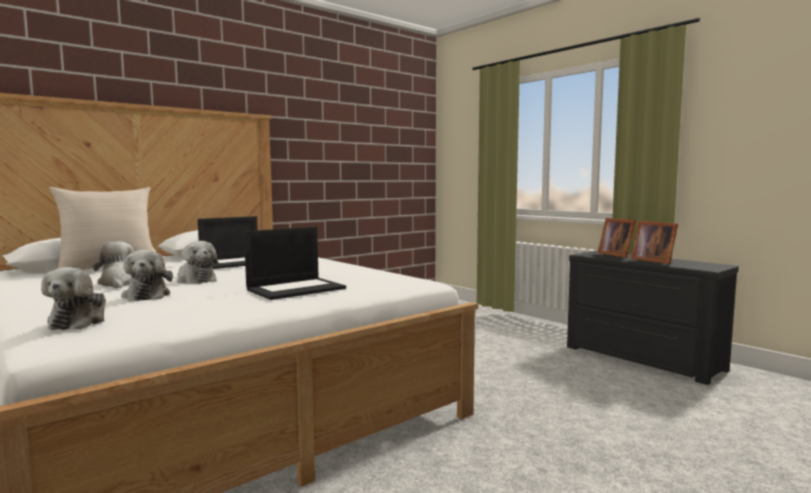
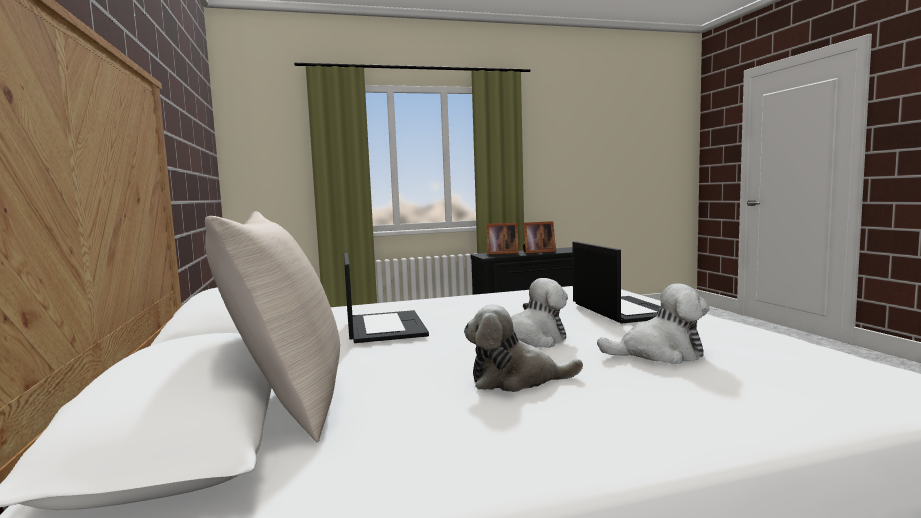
camera: 65 degrees left, 0 degrees up
(79, 321) = (826, 377): plush toy -> none

